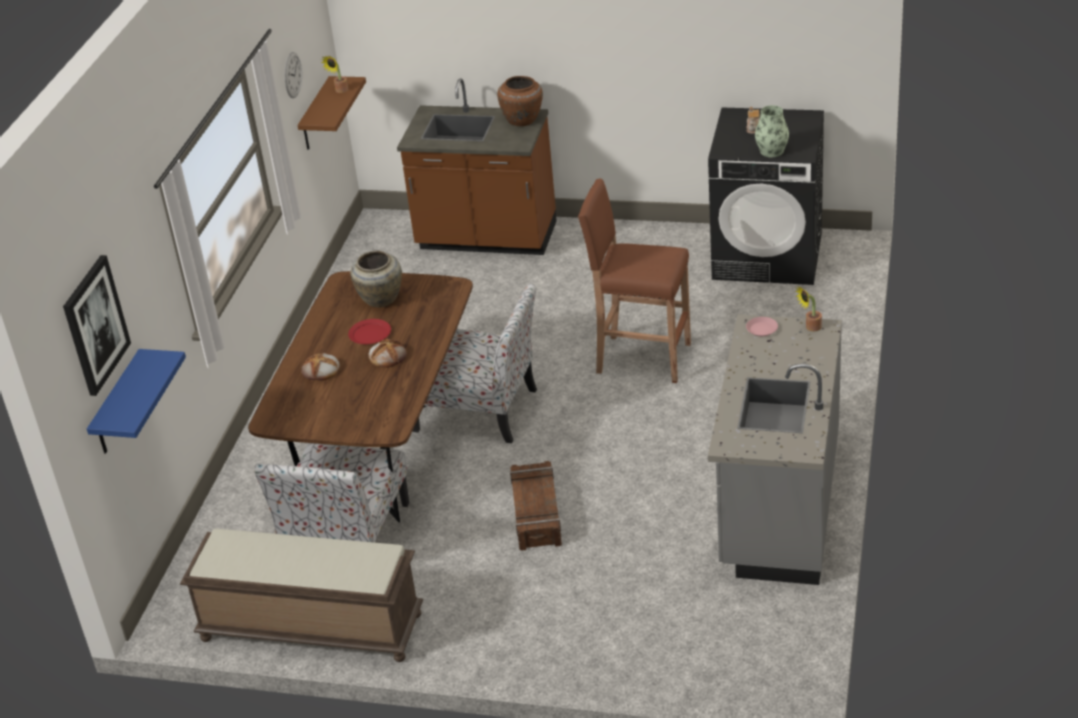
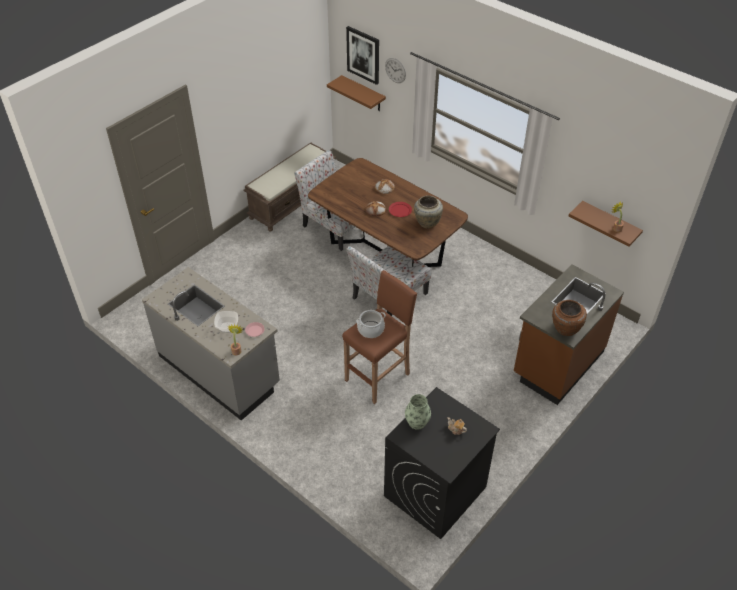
camera: 115 degrees right, 10 degrees up
(118, 405) = (363, 94): blue shelf -> brown shelf
(292, 75) = (595, 178): wall clock -> wall clock (395, 70)
(535, 513) = (295, 286): crate -> none
(646, 264) = (370, 329): none -> cooking pot
(782, 355) = (227, 327): none -> bowl

